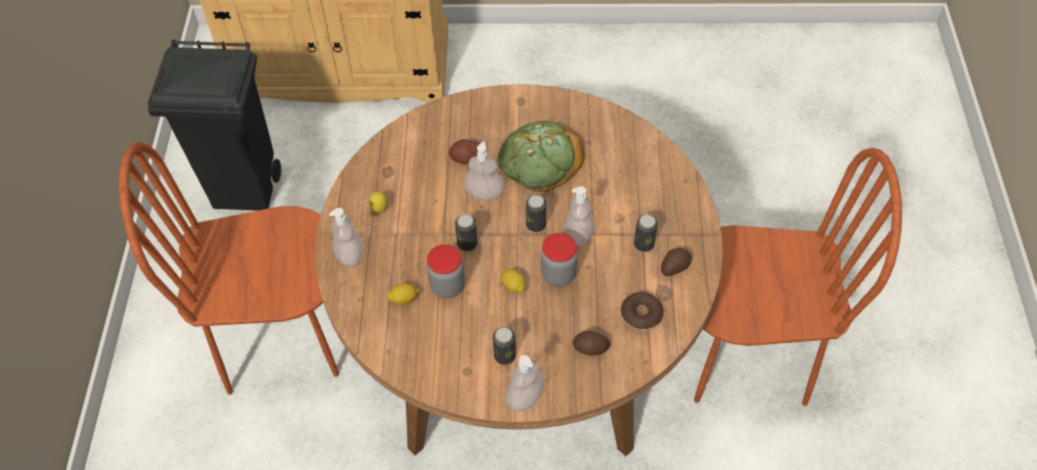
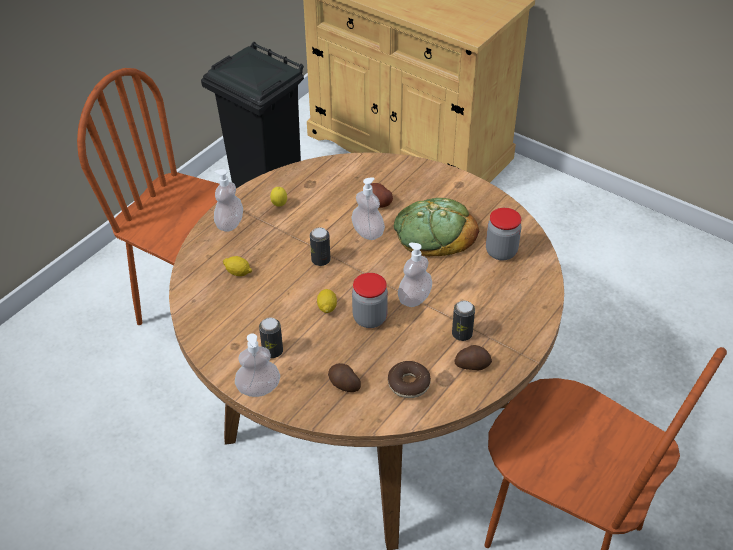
camera: 35 degrees right, 10 degrees down
(447, 286) = (278, 281): jar -> jar (501, 252)
(535, 224) = (386, 274): can -> none

